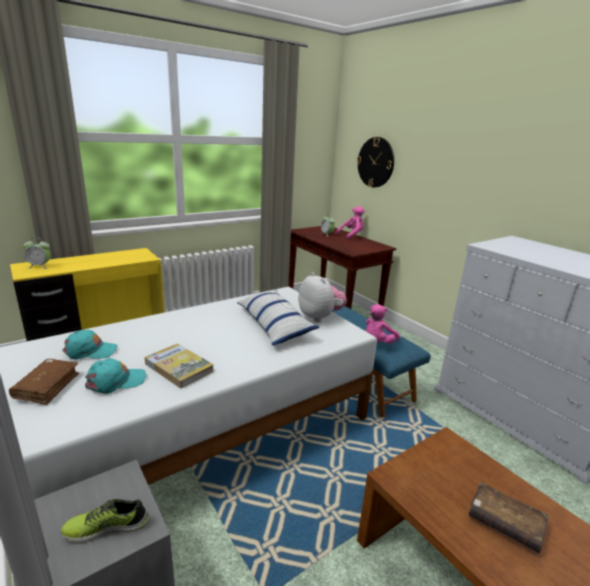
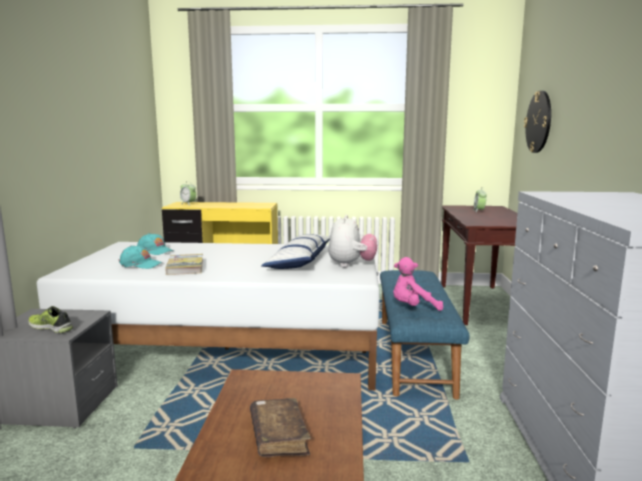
camera: 40 degrees right, 10 degrees down
(47, 387) = (106, 259): brown book -> none
(351, 236) = (509, 214): pink plush toy -> none

